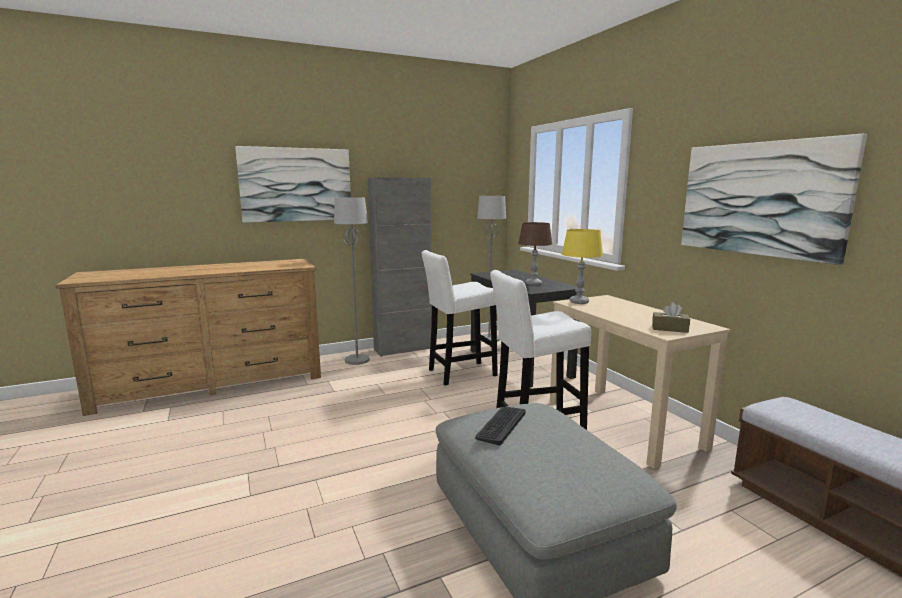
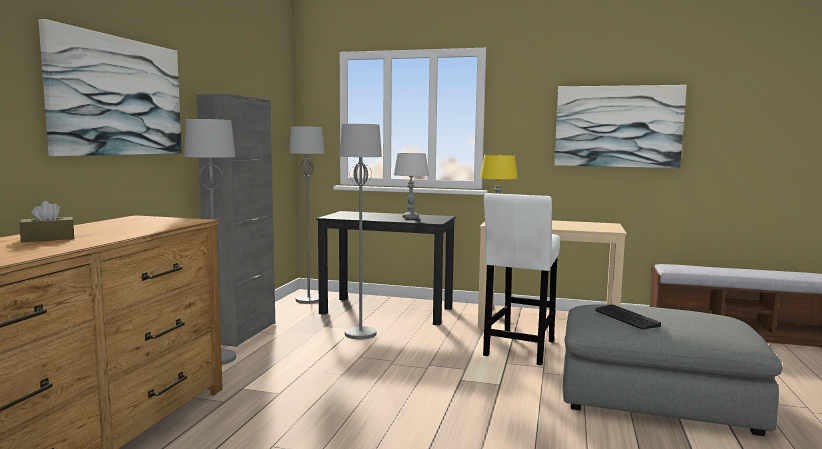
camera: 50 degrees left, 5 degrees down
(458, 373) = (360, 334): white stool -> grey floor lamp
(533, 284) = (410, 218): brown table lamp -> grey table lamp
(669, 329) = (602, 228): brown tissue box -> brown tissue box (48, 238)

